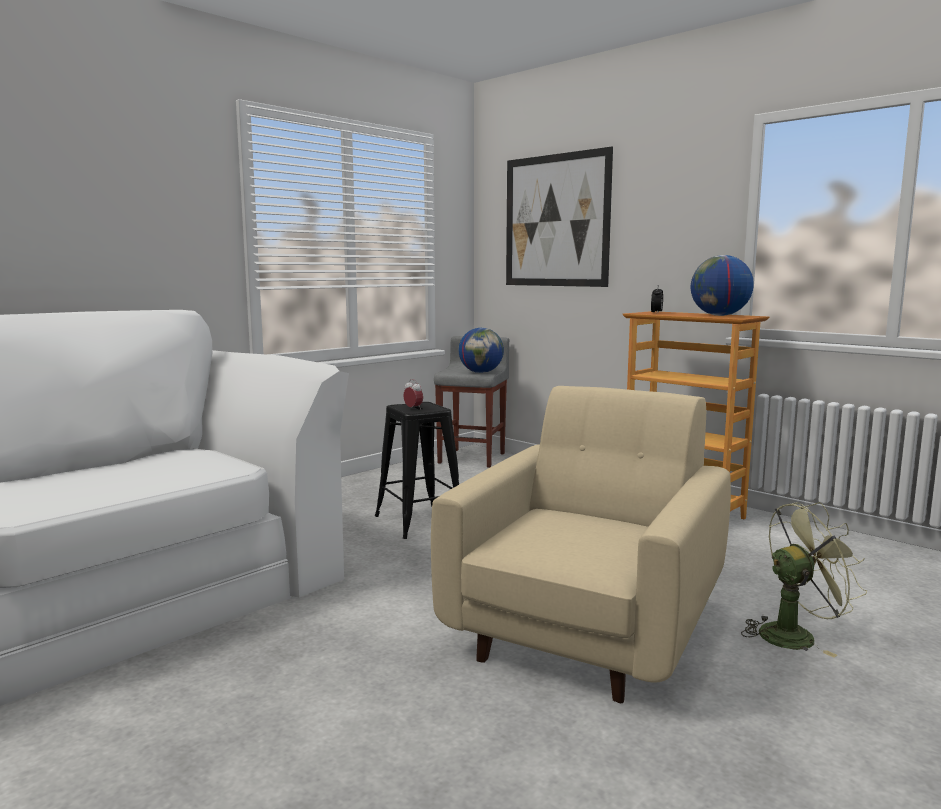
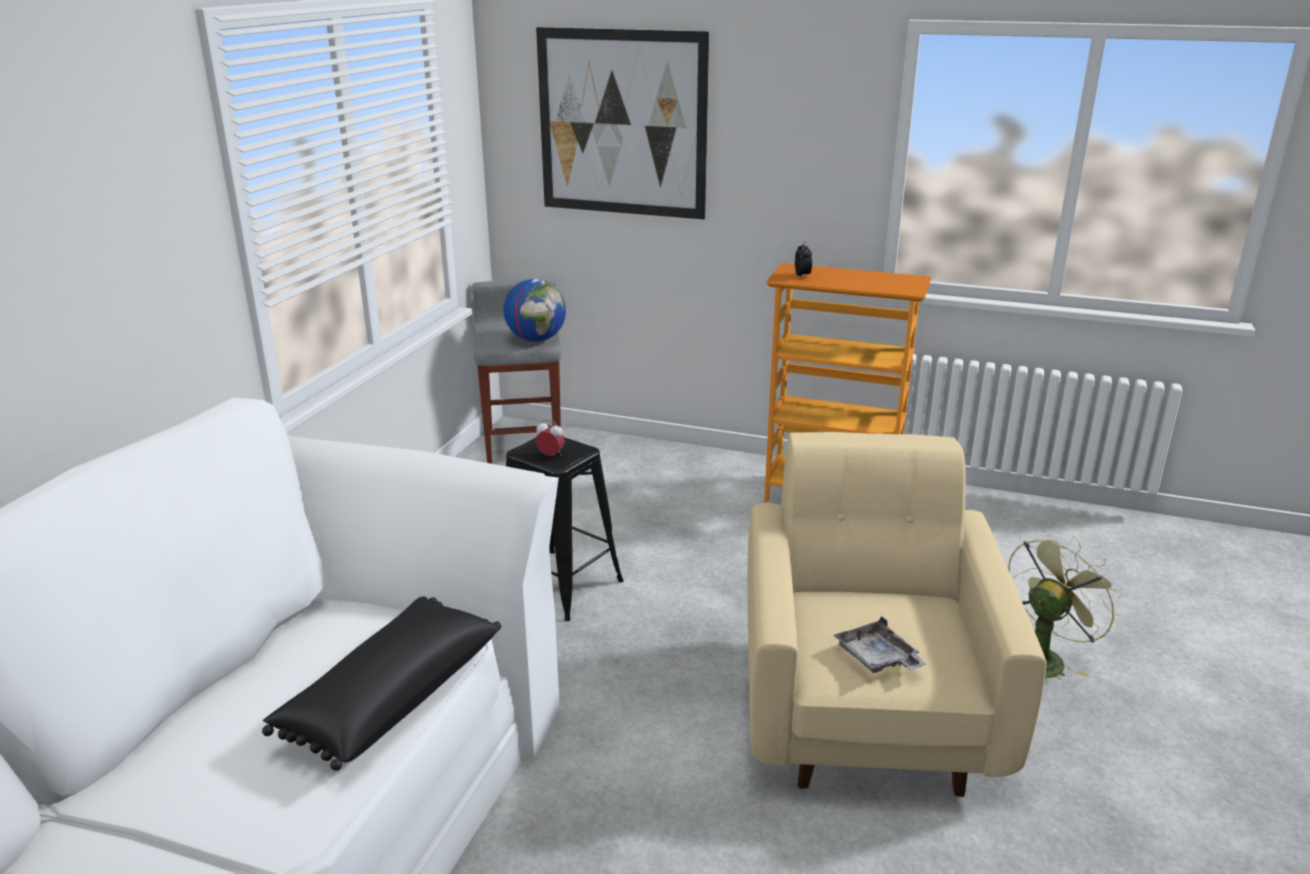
camera: 25 degrees left, 15 degrees up
(161, 481) = (390, 697): none -> black pillow
(552, 545) = (877, 658): none -> grey tray
(719, 315) = (881, 280): globe -> none

